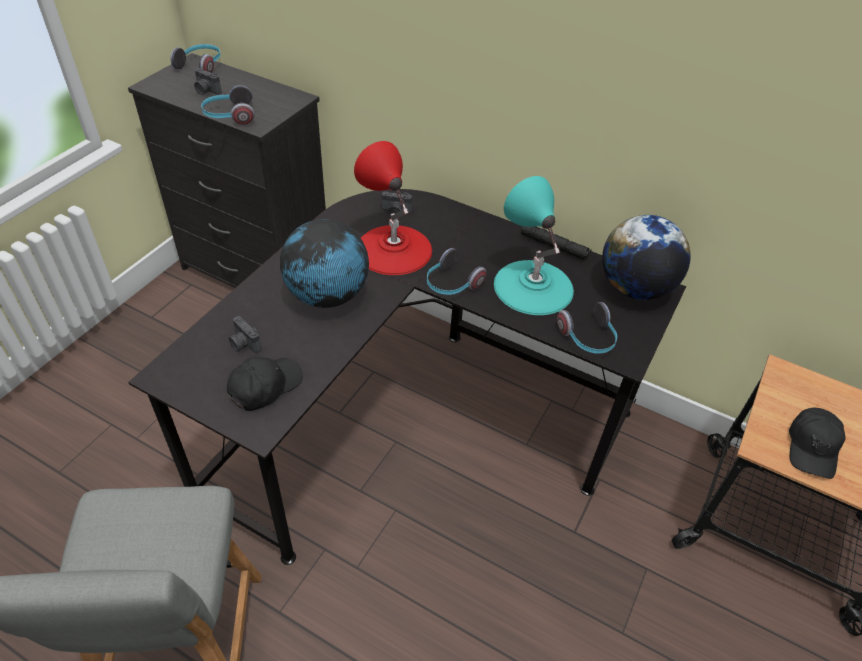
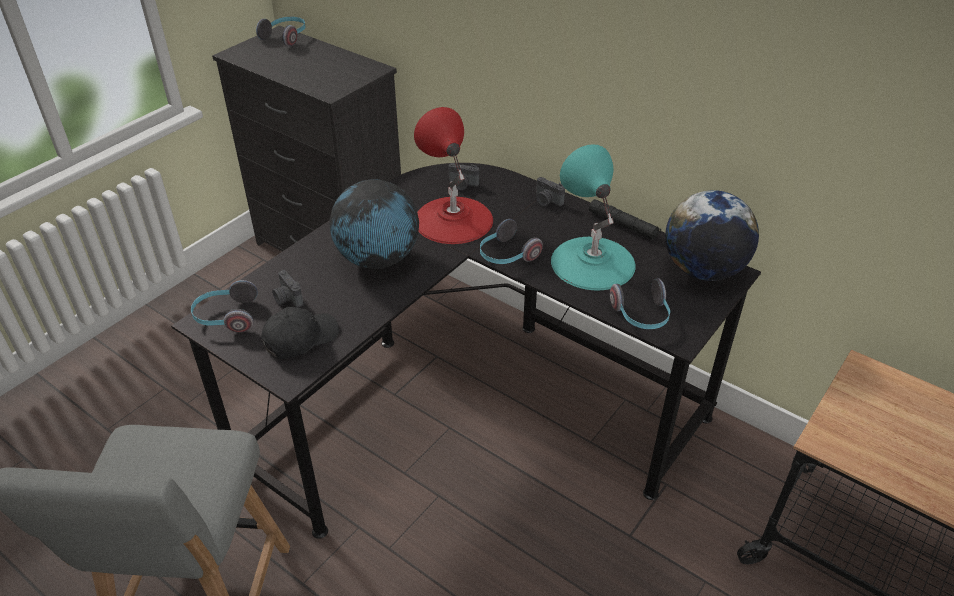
camera: 10 degrees right, 5 degrees down
(206, 91) = (286, 60): camera -> camera (547, 201)
(229, 116) = (304, 83): headphones -> headphones (226, 317)
(812, 447) = (881, 446): black cap -> none

